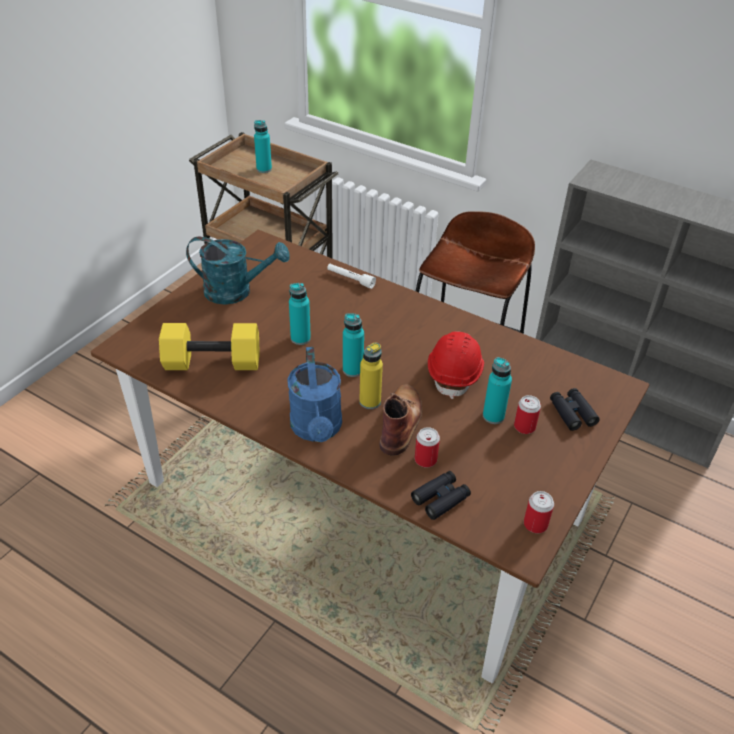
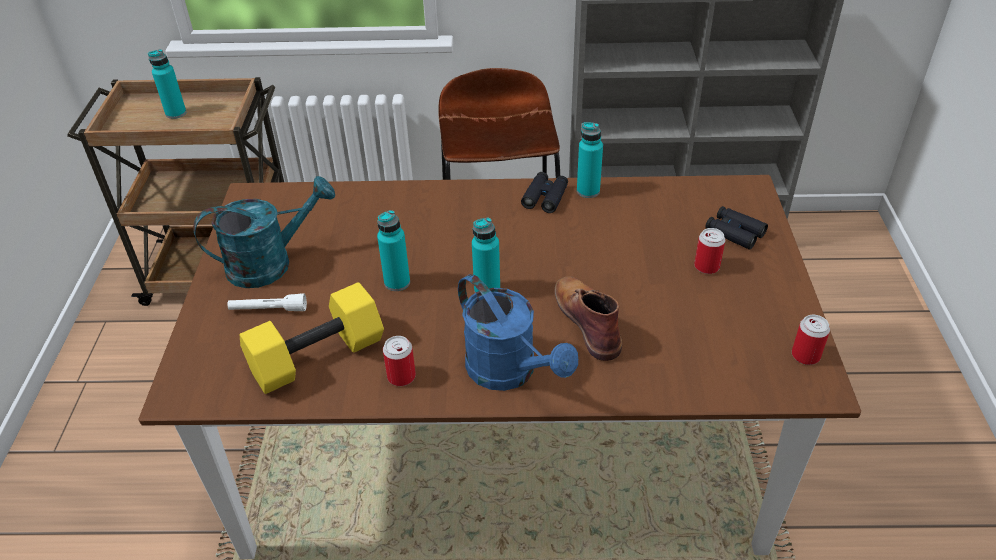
camera: 30 degrees left, 0 degrees up
(350, 279) = (393, 195): white flashlight -> white flashlight (268, 310)
(370, 401) = (537, 314): yellow bottle -> none
(425, 459) = (648, 346): can -> can (401, 376)
(440, 499) = (700, 378): black binoculars -> black binoculars (545, 197)
(455, 373) = (593, 245): red hard hat -> none
(493, 416) = (669, 270): turquoise bottle -> turquoise bottle (588, 191)

